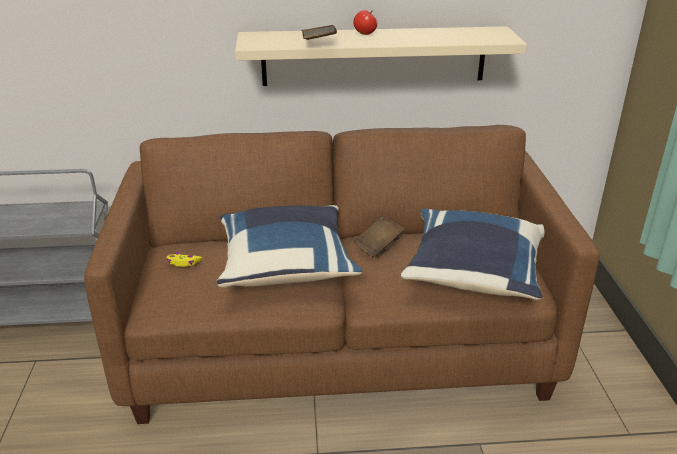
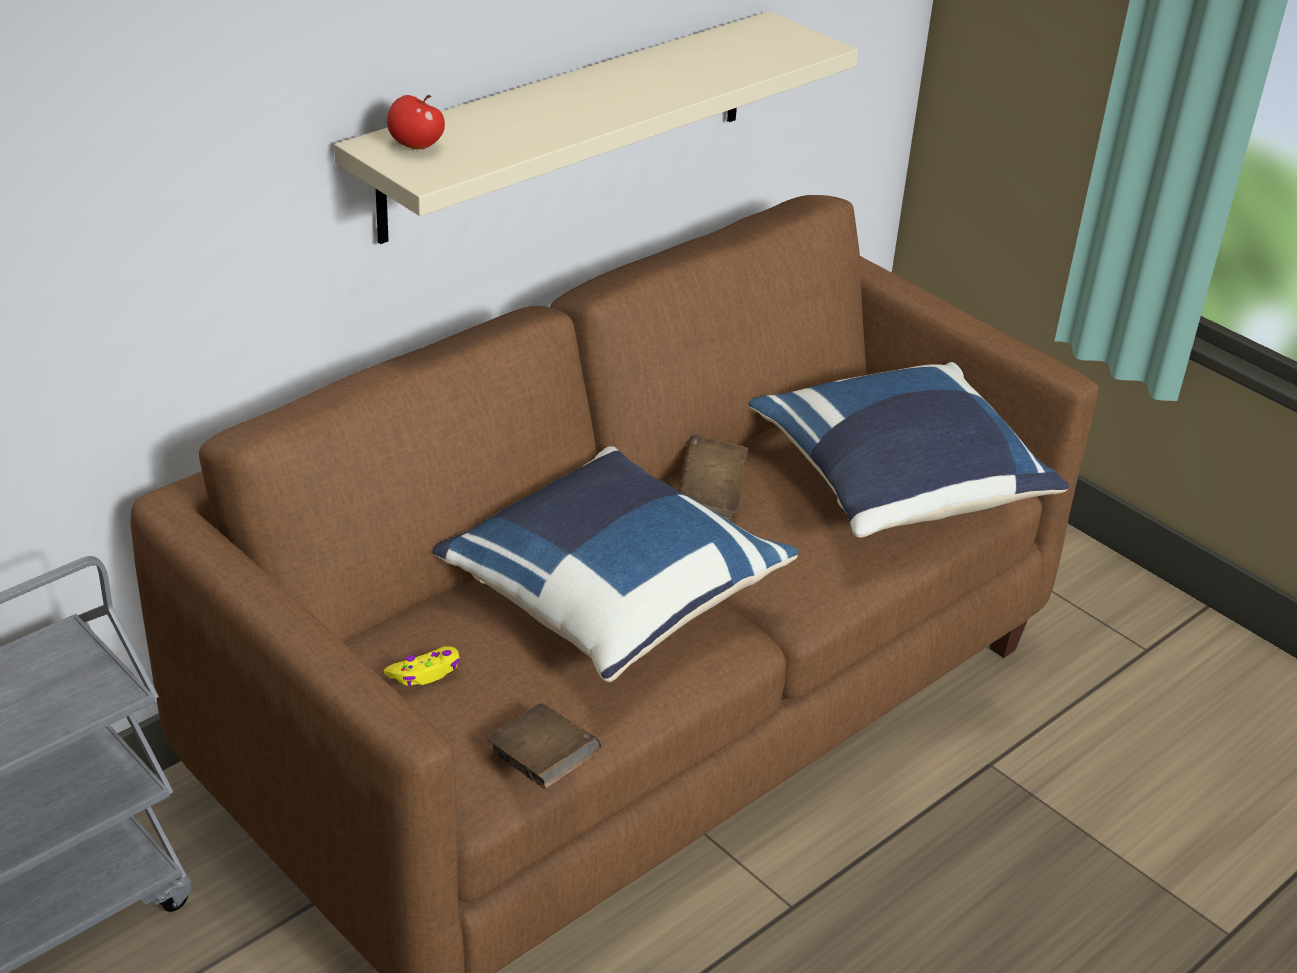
camera: 40 degrees left, 5 degrees up
(319, 45) = (548, 139): brown book -> brown book (542, 764)
(365, 34) = (579, 89): apple -> apple (415, 146)

